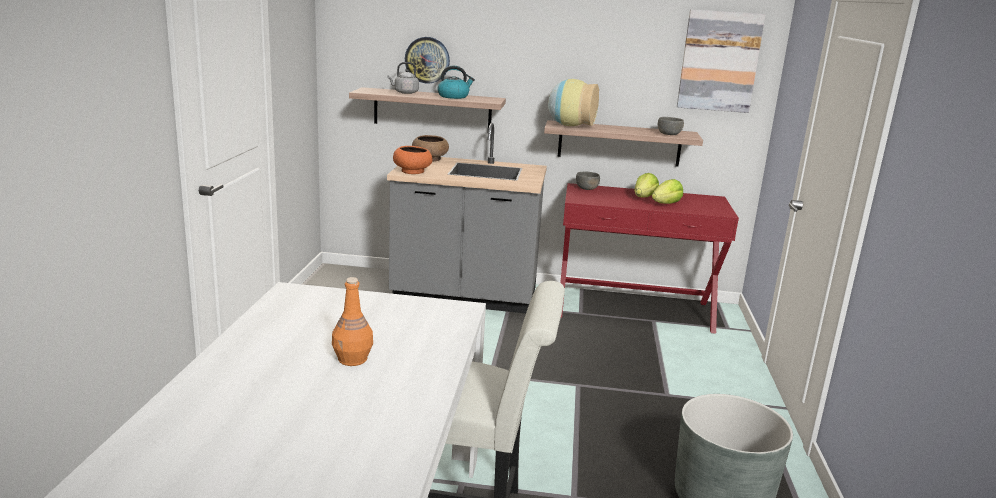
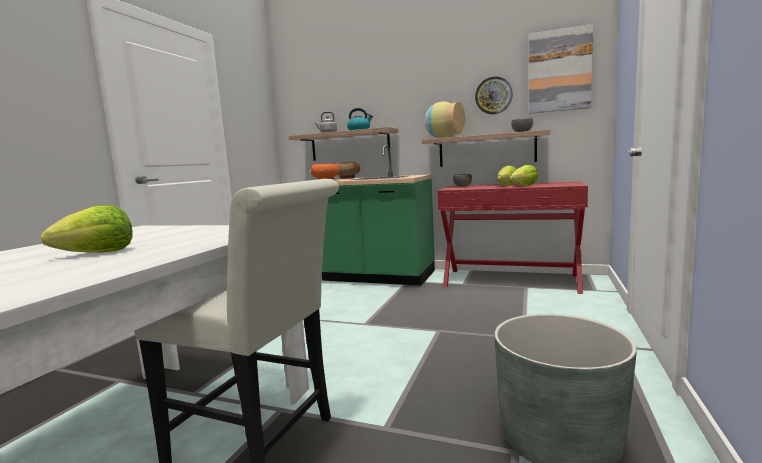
camera: 15 degrees right, 10 degrees down
(353, 359) = (98, 253): orange bottle -> lettuce
(427, 60) = (343, 110): wall clock -> wall clock (493, 95)
(465, 296) = (376, 277): grey counter -> green counter

